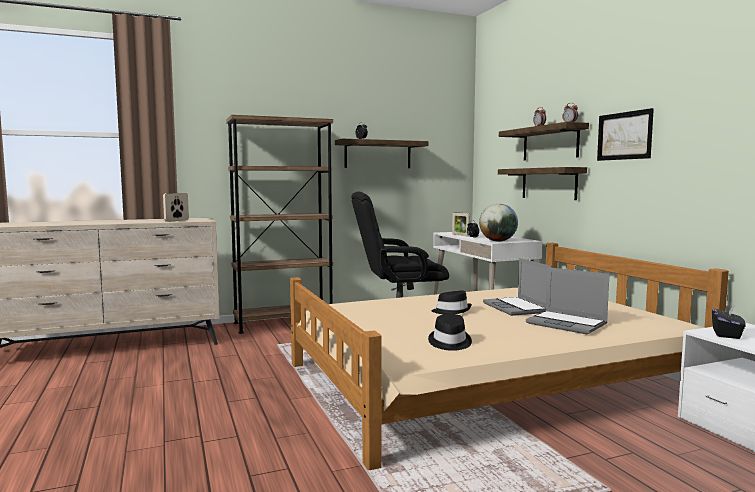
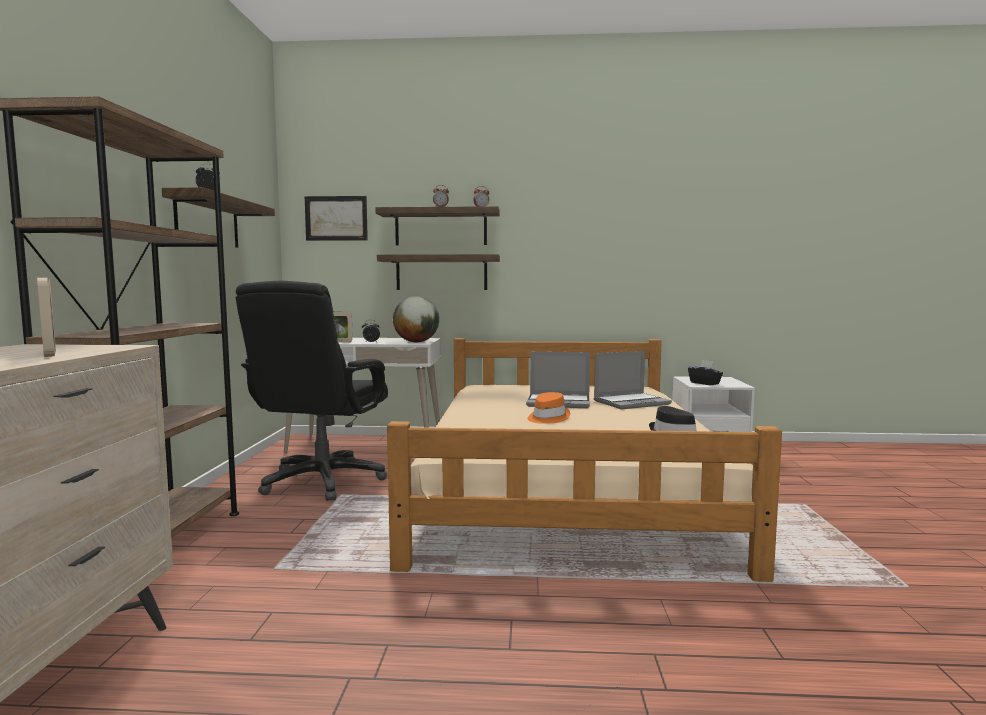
camera: 65 degrees left, 0 degrees up
(451, 311) = (547, 418): black hat -> orange hat
(624, 136) = (546, 226): picture -> picture (336, 218)

